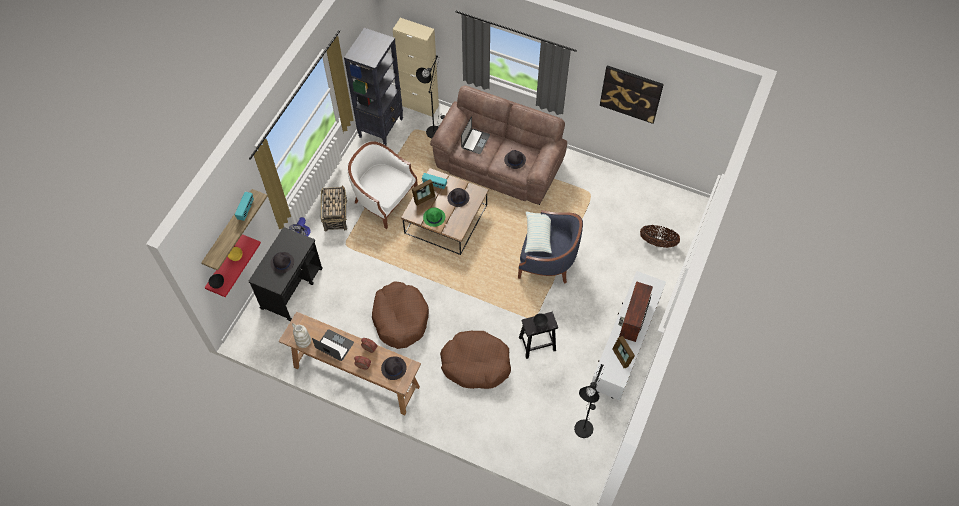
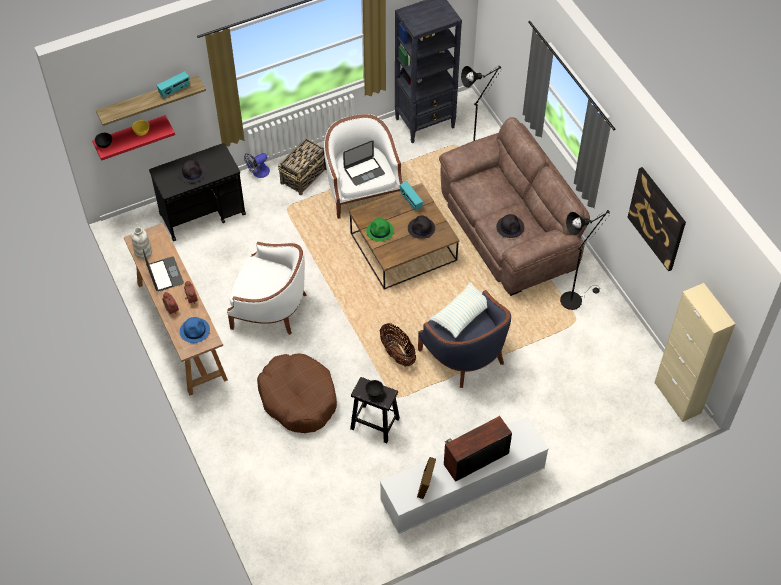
camera: 40 degrees right, 5 degrees down
(393, 368) = (195, 330): black hat -> blue hat
(400, 318) = (270, 308): brown dog bed -> white armchair
(419, 105) = (483, 125): beige cabinet -> beige cabinet (677, 398)
(424, 198) = (388, 207): picture frame -> none
(475, 141) = (488, 184): laptop -> laptop (364, 171)
(584, 425) = (344, 532): black floor lamp -> black floor lamp (574, 298)
(657, 242) = (600, 417): basket -> basket (397, 353)

